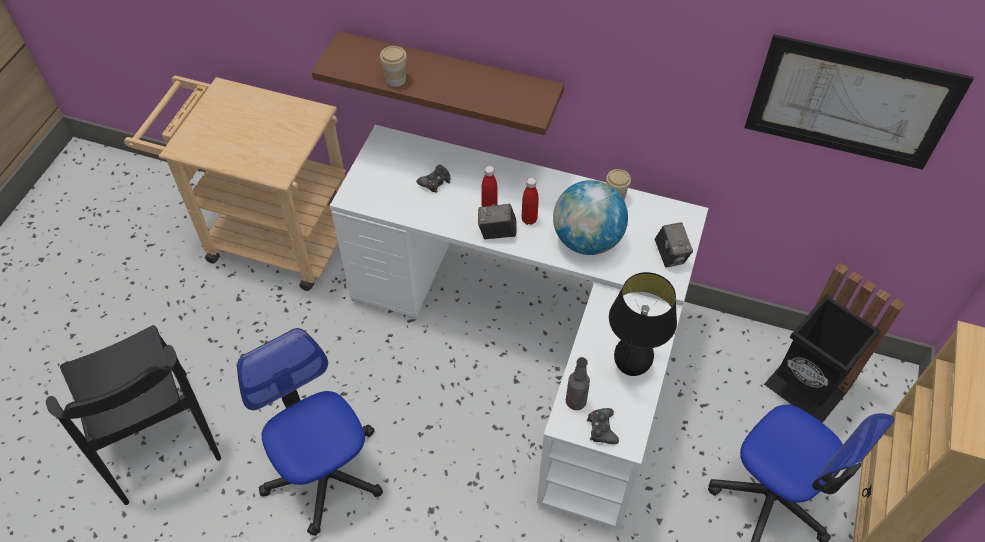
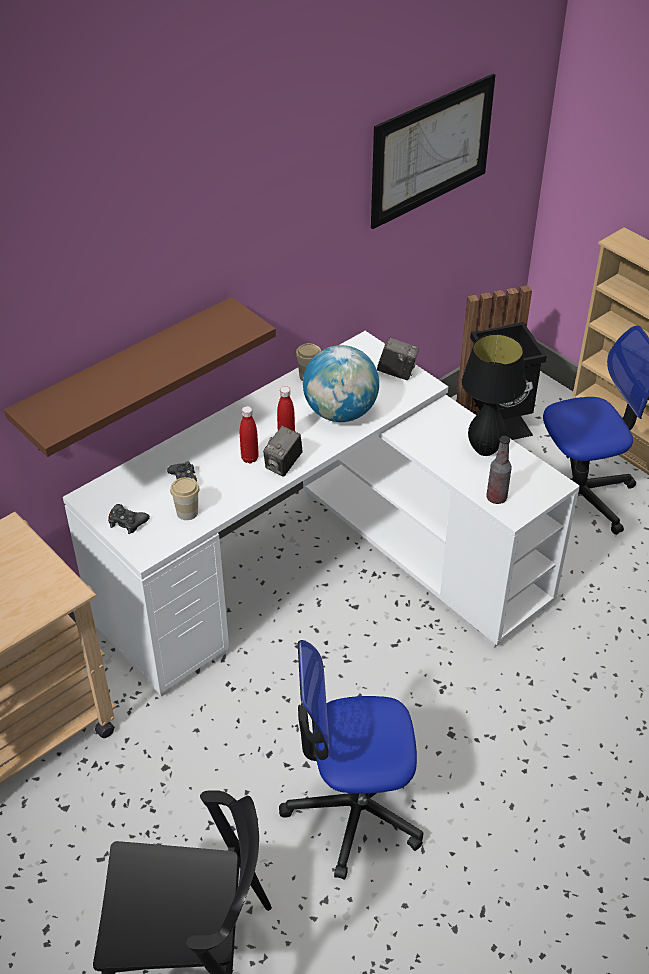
camera: 60 degrees left, 10 degrees down
(395, 79) = (120, 394): cup -> cup (187, 512)
(602, 429) = (533, 493): black game controller -> black game controller (127, 522)

